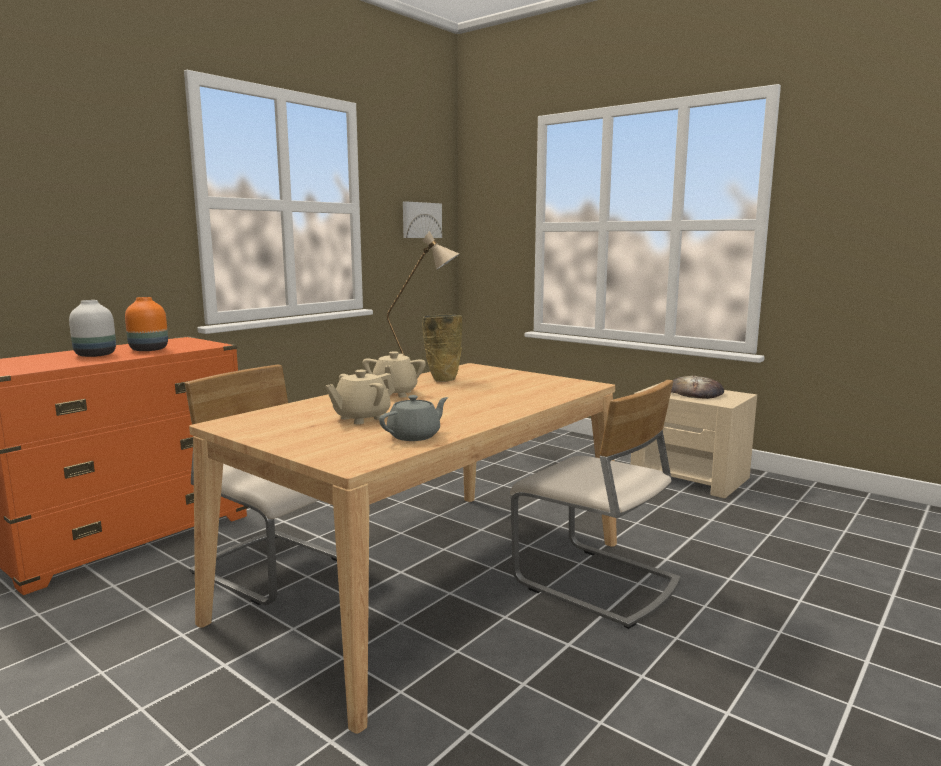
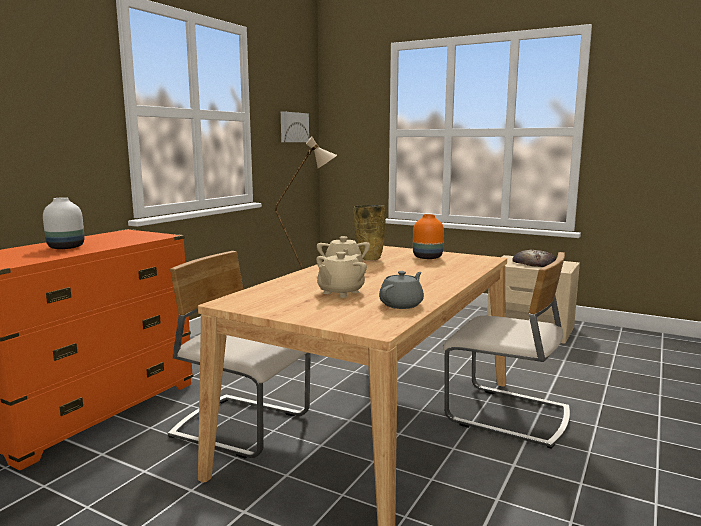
camera: 10 degrees left, 0 degrees up
(149, 350) = (109, 241): orange vase -> orange vase (427, 257)

